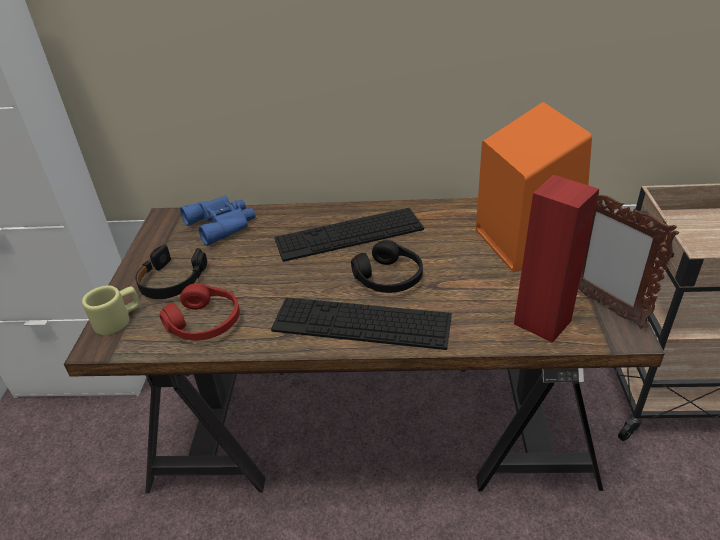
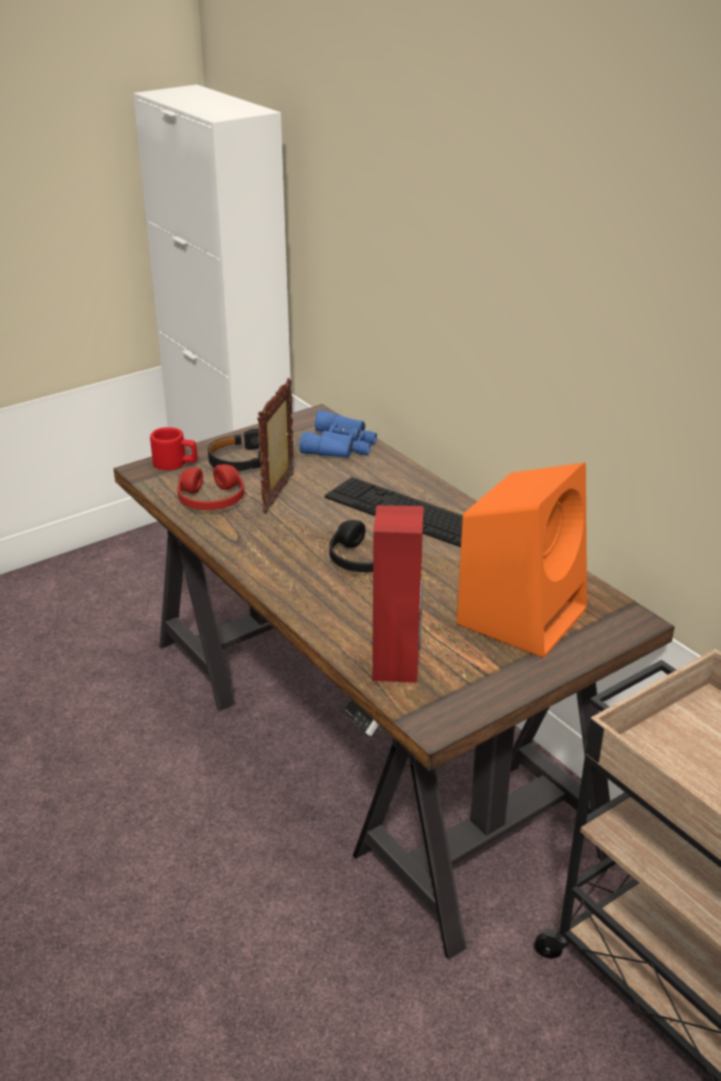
camera: 50 degrees right, 5 degrees down
(118, 320) = (176, 463): beige mug -> red mug
(361, 323) = (288, 570): keyboard -> none
(604, 305) = (466, 696): picture frame -> picture frame (279, 493)

